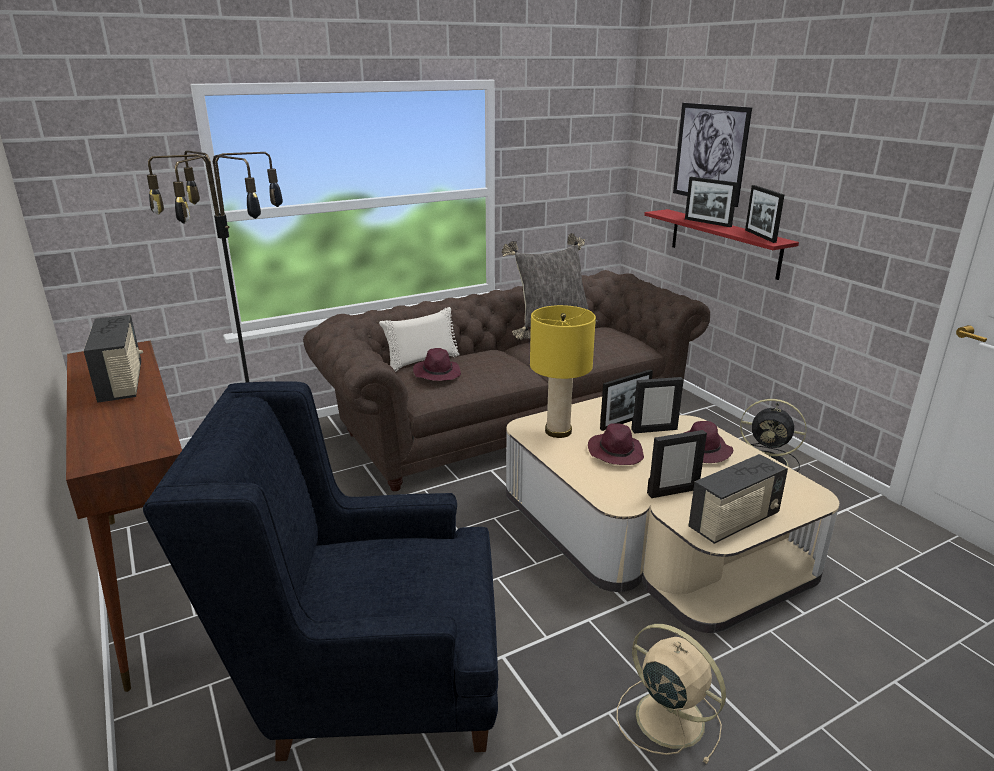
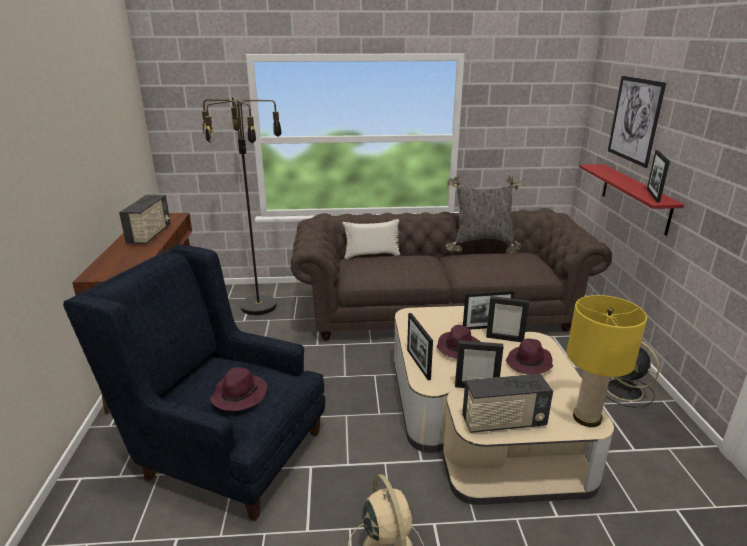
camera: 25 degrees right, 0 degrees up
(437, 373) = (371, 265): purple hat -> purple hat (239, 394)
(558, 431) = (430, 323): yellow table lamp -> yellow table lamp (586, 417)
(707, 223) = (621, 179): picture frame -> picture frame (418, 364)

